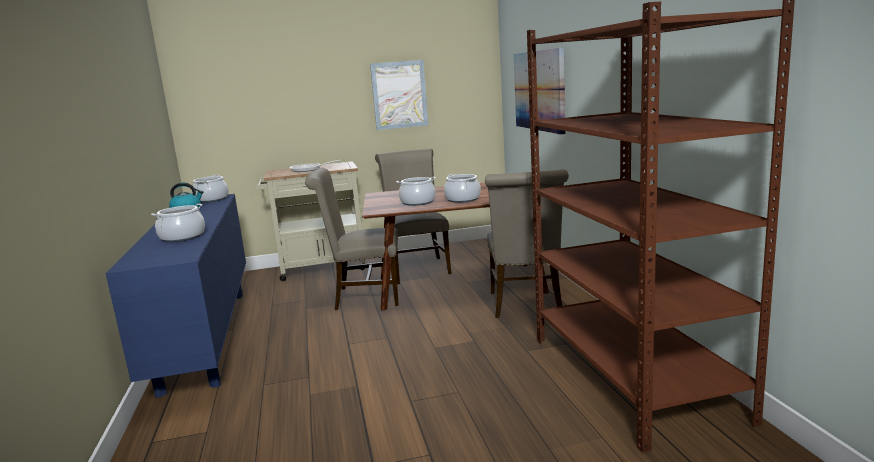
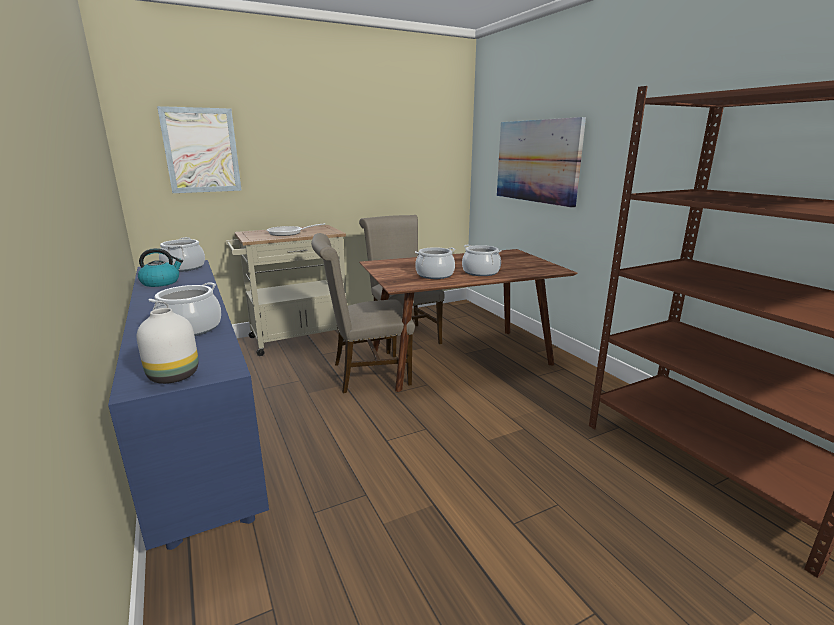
camera: 15 degrees left, 5 degrees up
(151, 261) = (173, 376): none -> white vase
(399, 95) = (378, 156): picture -> picture (201, 150)
(527, 305) = (544, 380): beige chair -> none

